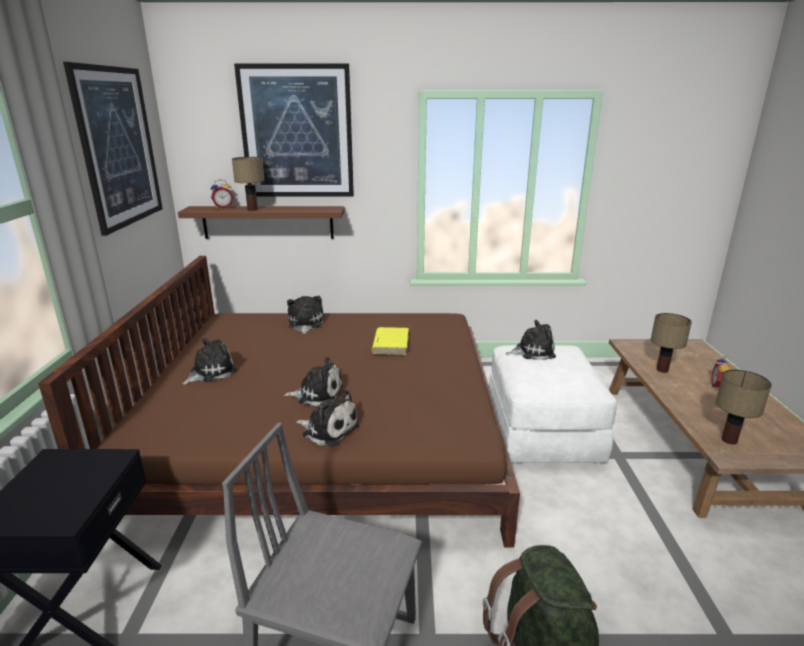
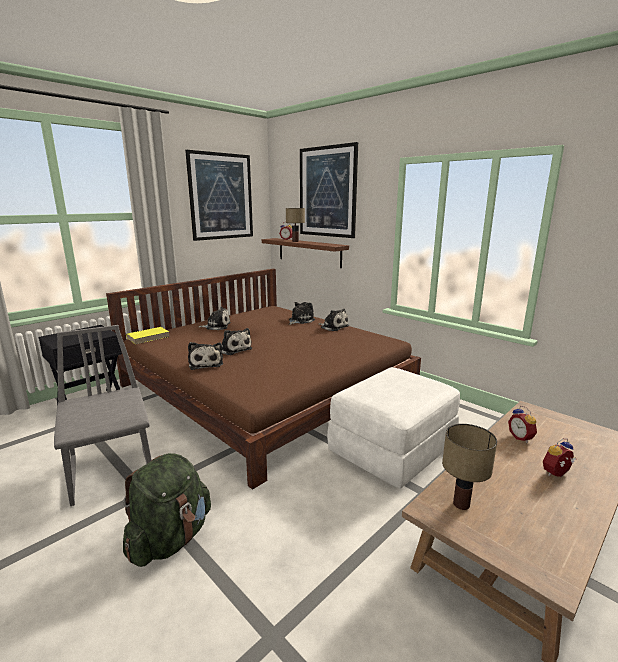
camera: 45 degrees right, 5 degrees down
(391, 343) = (321, 342): yellow book -> yellow book (148, 337)
(532, 351) = (404, 376): plush toy -> plush toy (333, 327)
(662, 370) = (521, 437): table lamp -> alarm clock

